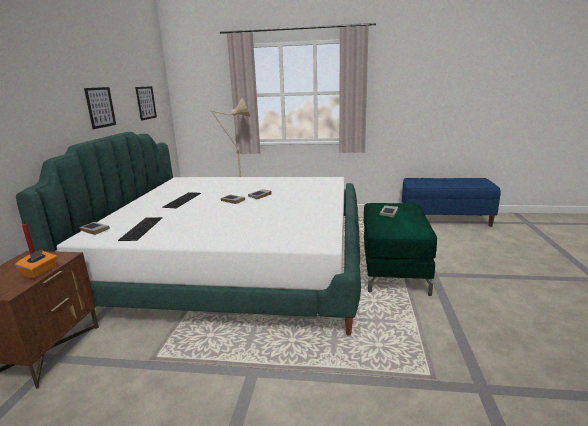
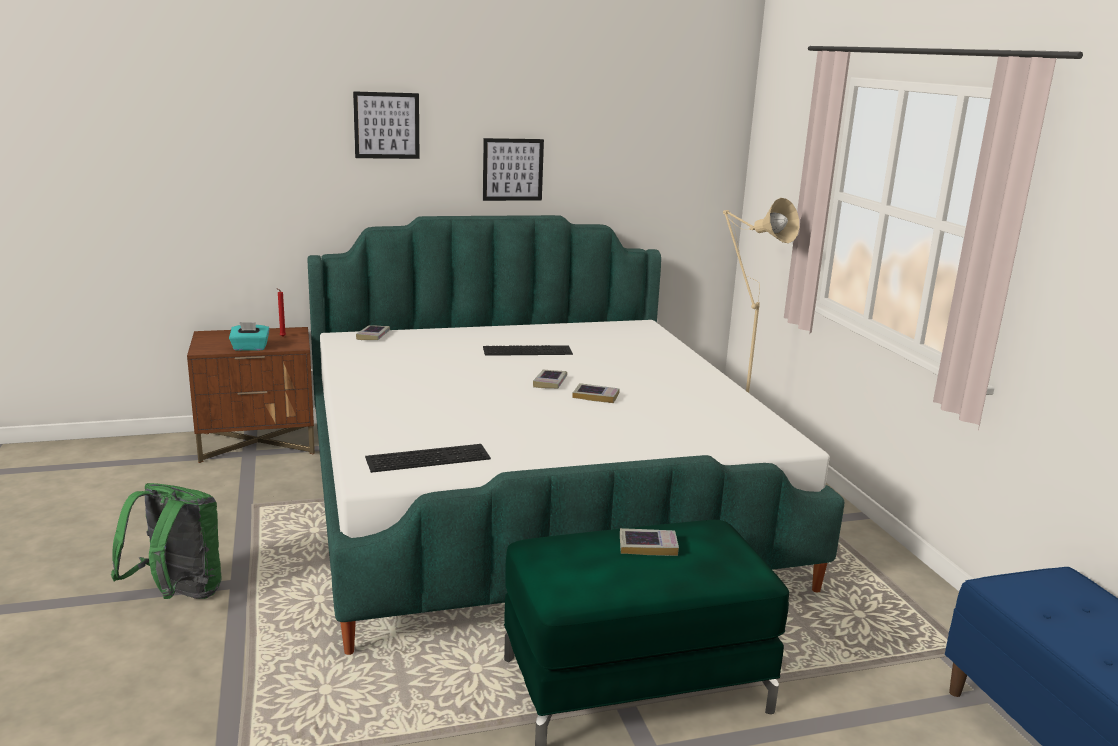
camera: 65 degrees right, 0 degrees up
(40, 272) = (250, 348): orange tissue box -> turquoise tissue box
(141, 228) = (390, 355): keyboard -> keyboard (428, 457)
(146, 103) = (649, 172): picture -> picture (386, 125)
(250, 403) = (178, 595): none -> green backpack

